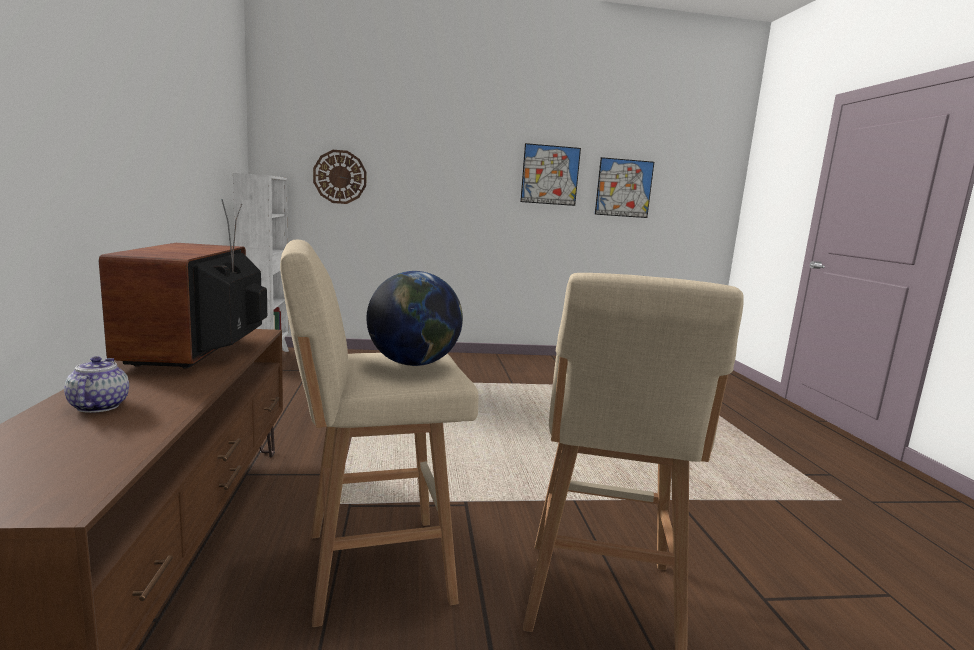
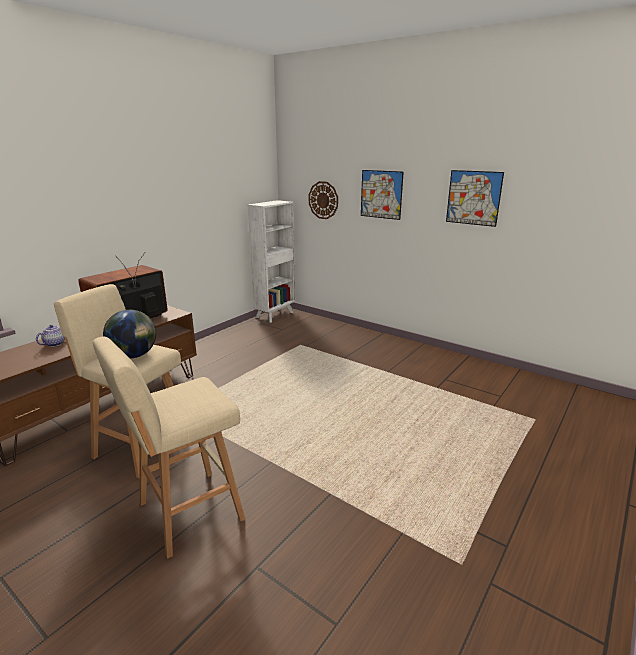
camera: 45 degrees right, 10 degrees up
(624, 188) = (549, 210): picture -> picture (381, 194)

